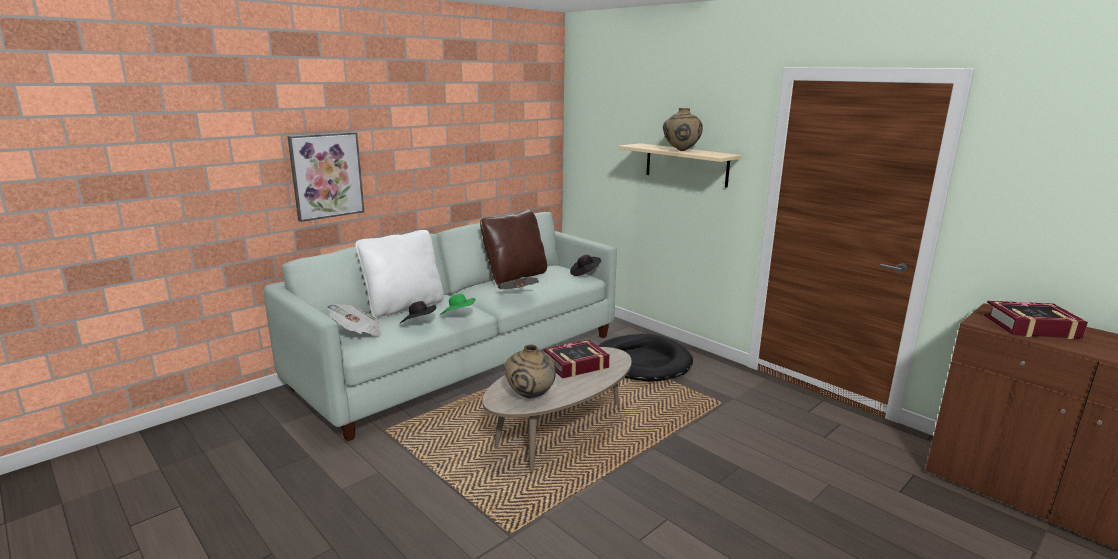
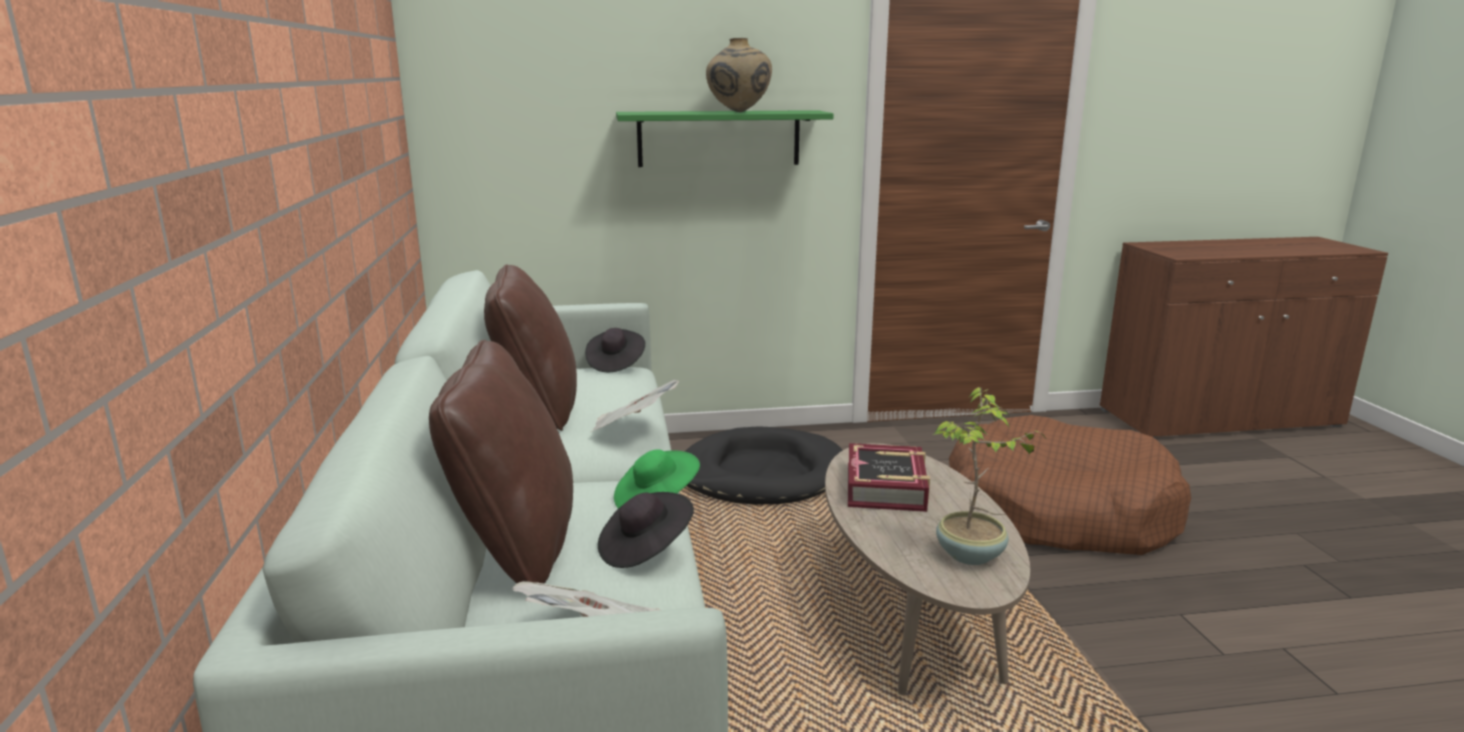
camera: 55 degrees left, 0 degrees up
(326, 175) = (200, 241): picture -> none
(404, 307) = (516, 544): white pillow -> brown pillow
(530, 396) = (971, 556): beige vase -> potted plant
(686, 164) = (719, 138): beige shelf -> green shelf
(740, 456) = (1059, 511): none -> brown dog bed
(1031, 327) = (1199, 249): book -> none

